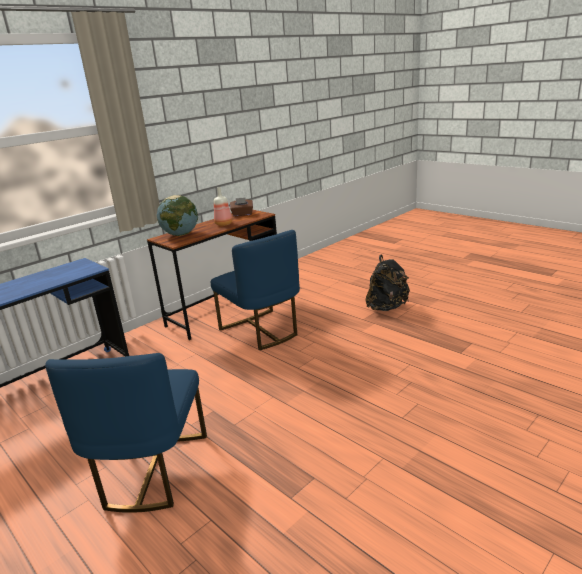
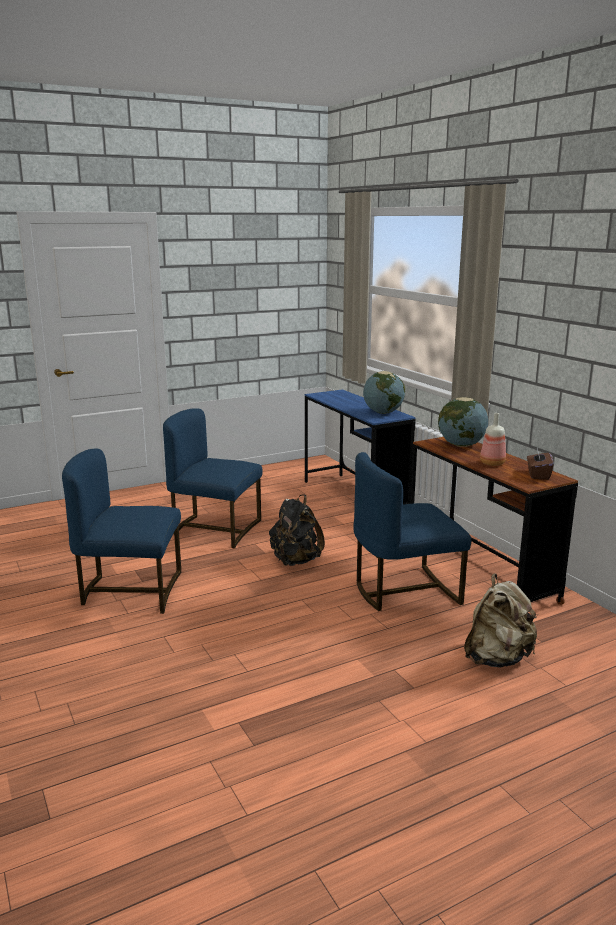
camera: 105 degrees right, 5 degrees down
(63, 270) = (383, 412): none -> globe
(328, 296) = (497, 658): none -> beige backpack
(340, 476) = (131, 591): none -> blue chair
(386, 307) = (424, 703): black backpack -> black backpack (295, 561)

